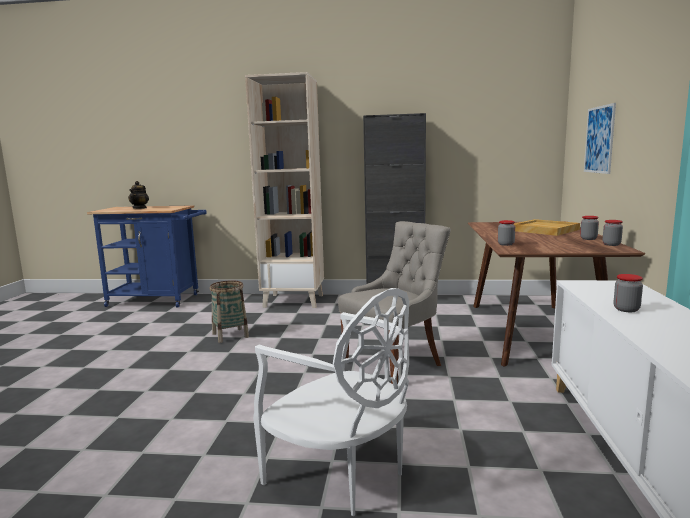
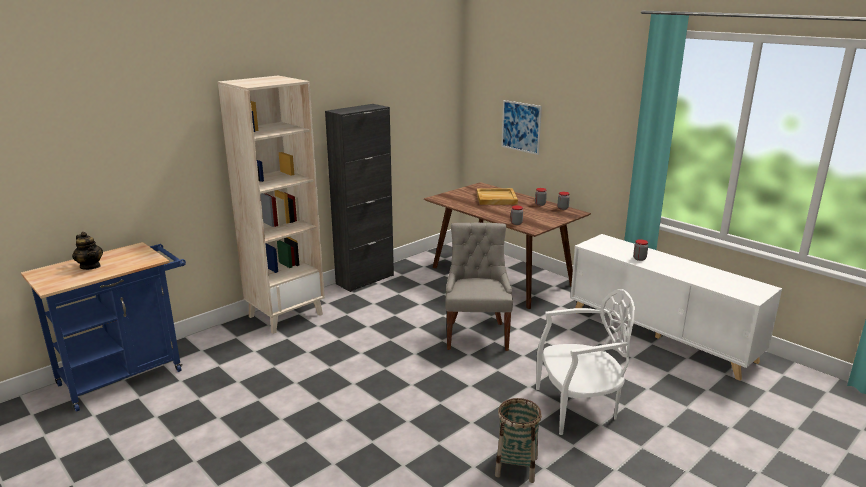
camera: 50 degrees left, 10 degrees up
(230, 335) = (316, 371): basket -> basket (516, 467)

